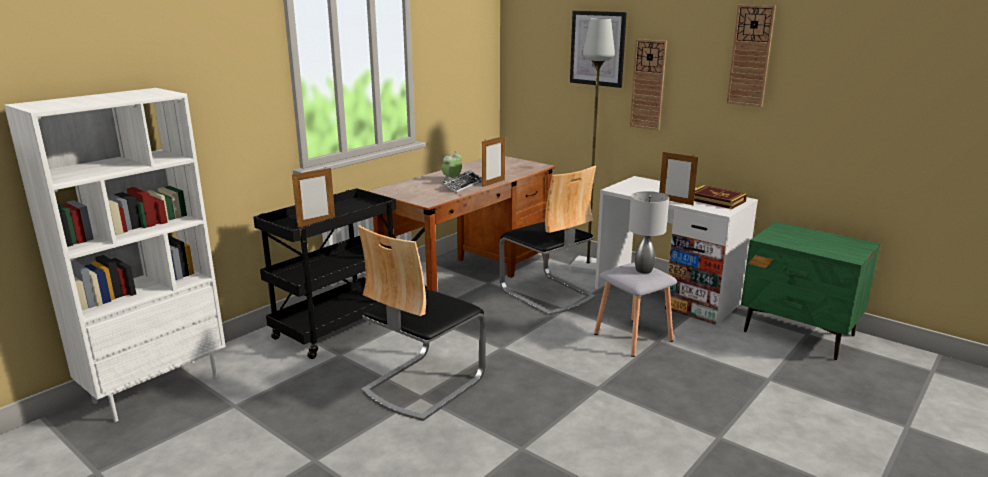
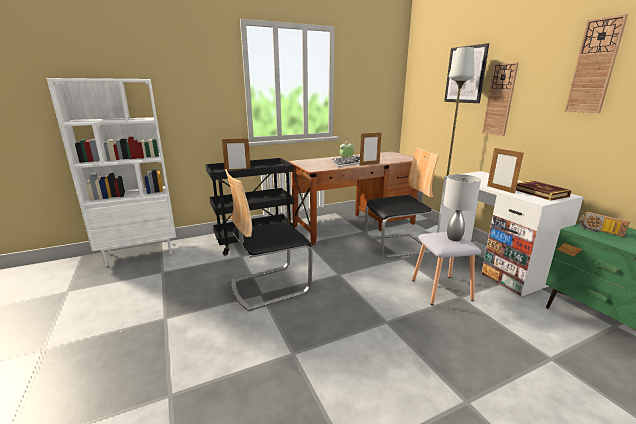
camera: 25 degrees right, 0 degrees up
(547, 294) = (397, 245): chair -> chair turned 90 degrees counterclockwise
(783, 237) = (599, 231): none -> radio

